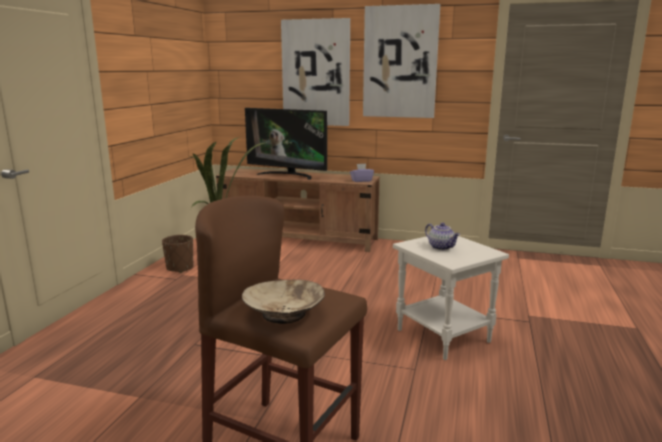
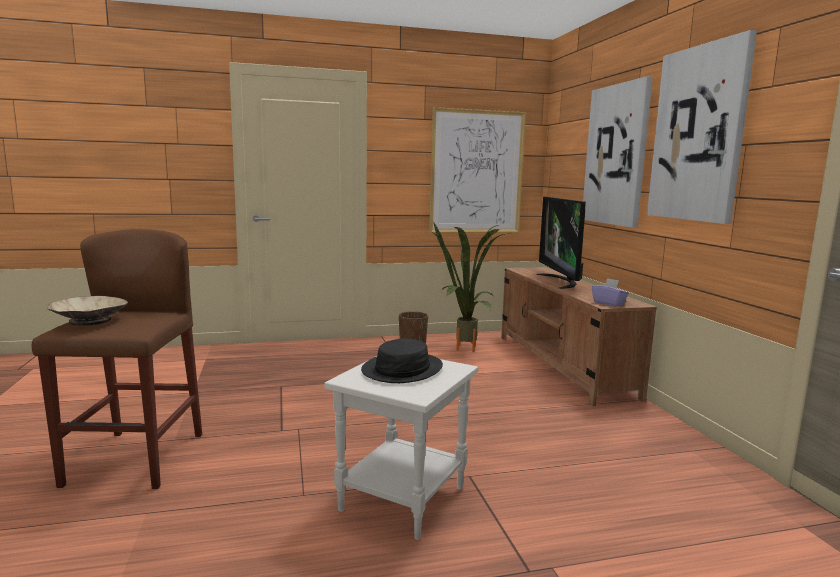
camera: 60 degrees right, 5 degrees down
(175, 89) = (476, 172): none -> picture
(441, 247) = (402, 369): teapot -> black hat

